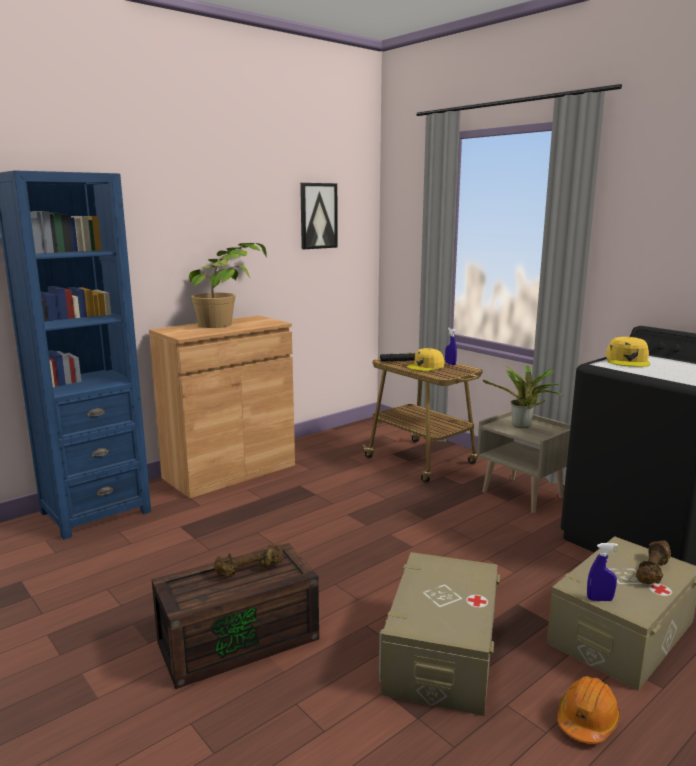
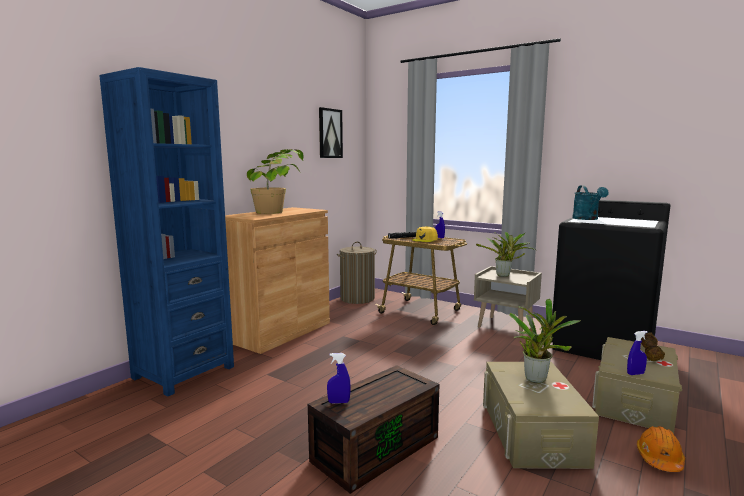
camera: 15 degrees left, 5 degrees down
(185, 582) = (339, 402): none -> blue spray bottle
(250, 570) = (383, 386): brown dumbbell -> none
(352, 433) = (357, 298): none -> laundry basket
(455, 585) = (537, 378): none -> potted plant
(627, 360) = (587, 219): yellow cap -> turquoise watering can

